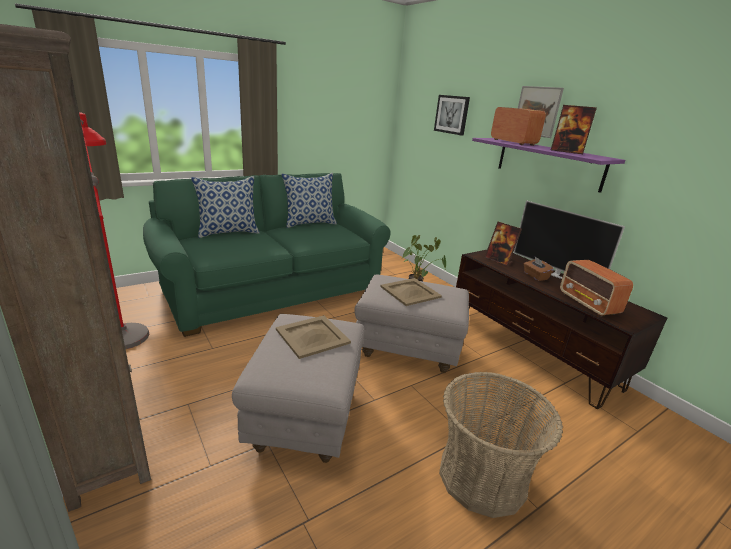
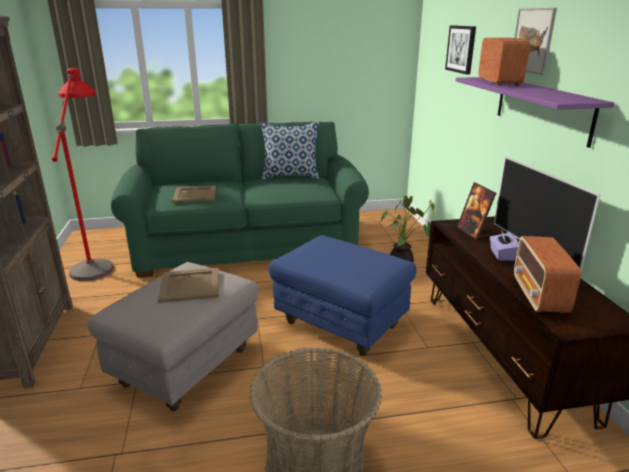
camera: 25 degrees right, 0 degrees up
(228, 232) = (201, 181): pillow -> none
(408, 349) = (342, 324): grey ottoman -> blue ottoman
(410, 291) = (336, 256): beige tray -> beige tray (195, 194)
(535, 276) = (502, 255): brown tissue box -> purple tissue box
(567, 151) = (544, 92): picture frame -> none

